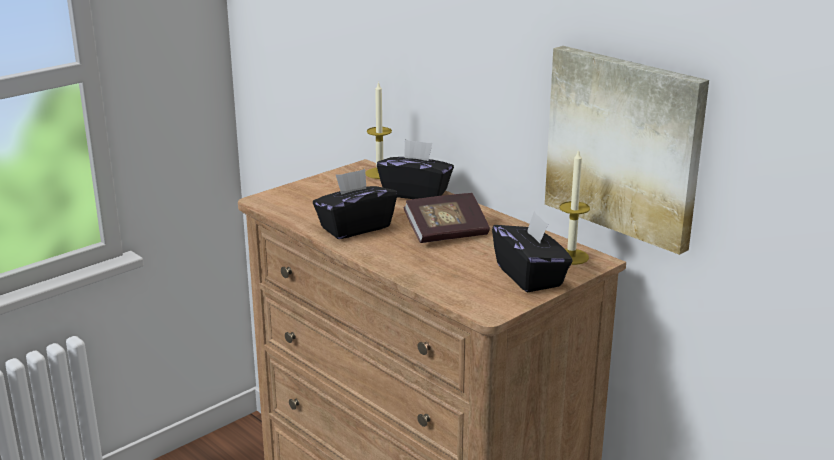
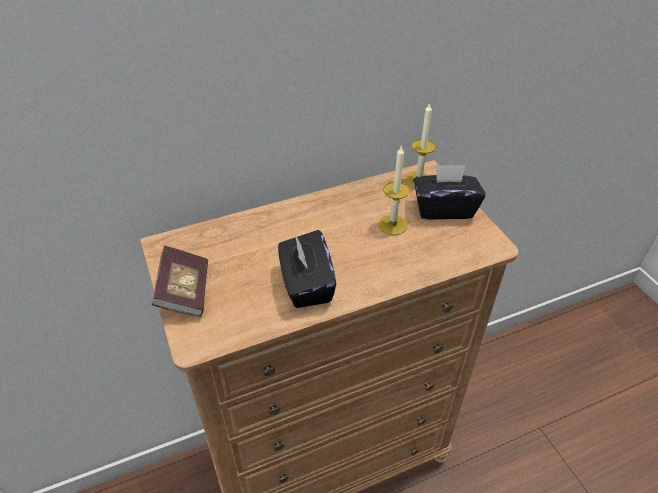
camera: 70 degrees left, 20 degrees up
(379, 173) = (187, 237): candle -> candle (392, 225)
(415, 193) = (252, 226): black tissue box -> none
(446, 233) = (348, 231): book -> book (185, 292)
(624, 145) = (424, 83): picture -> none

